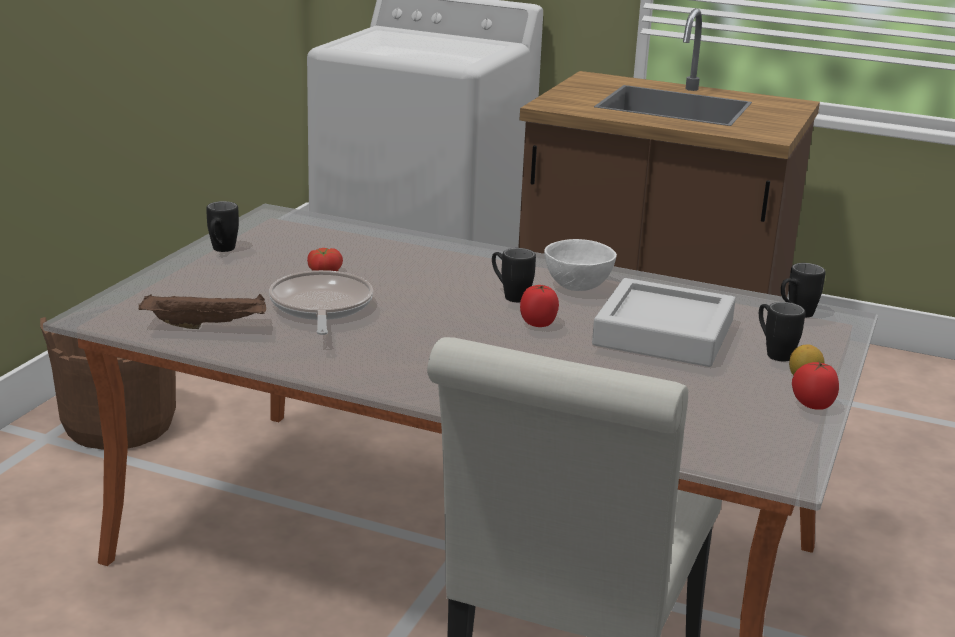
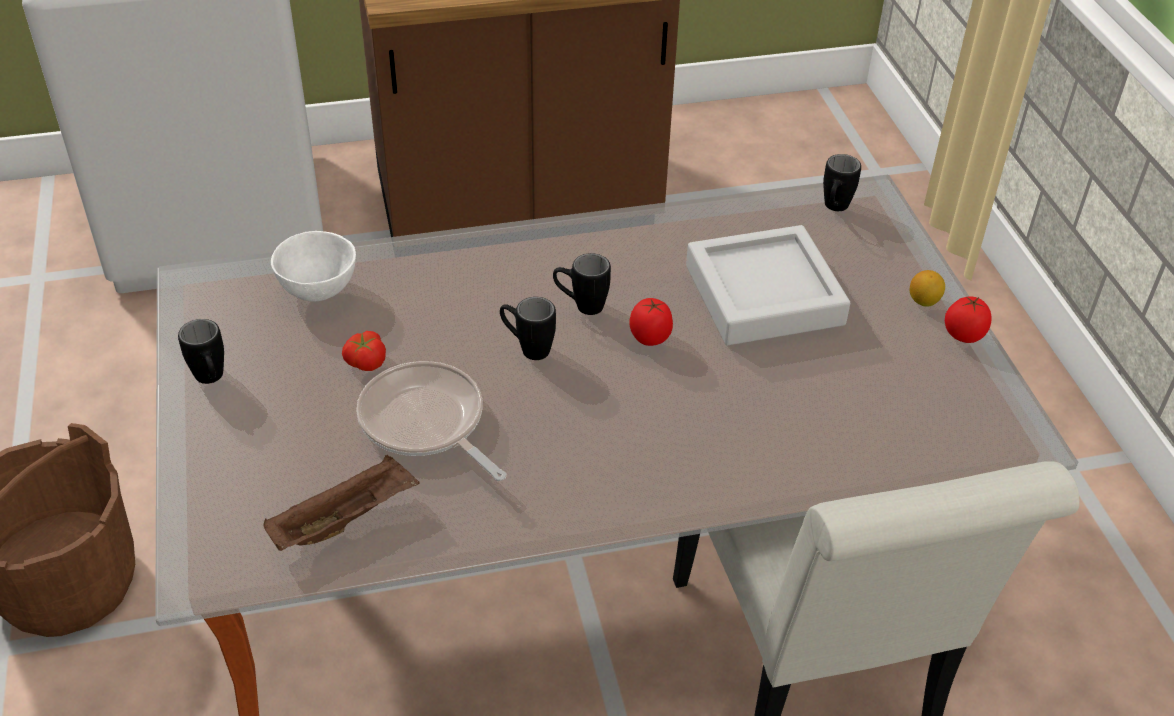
camera: 35 degrees left, 20 degrees up
(578, 287) = (626, 260): white bowl -> white bowl (320, 291)
(773, 352) = (869, 276): black mug -> black mug (527, 348)

